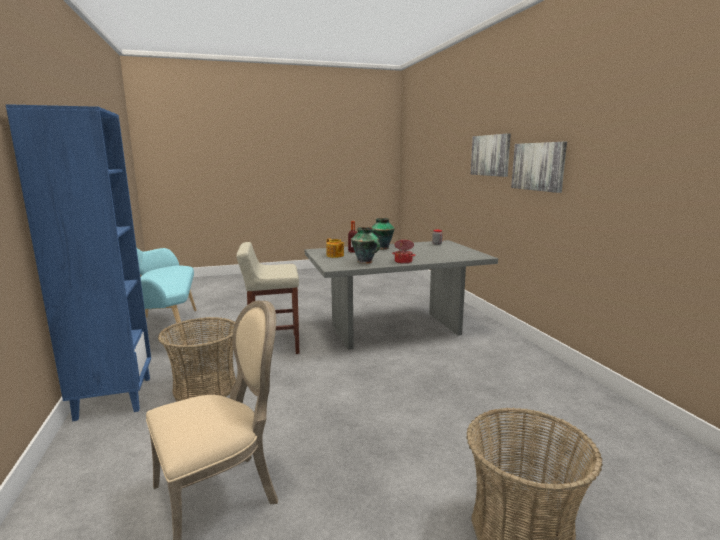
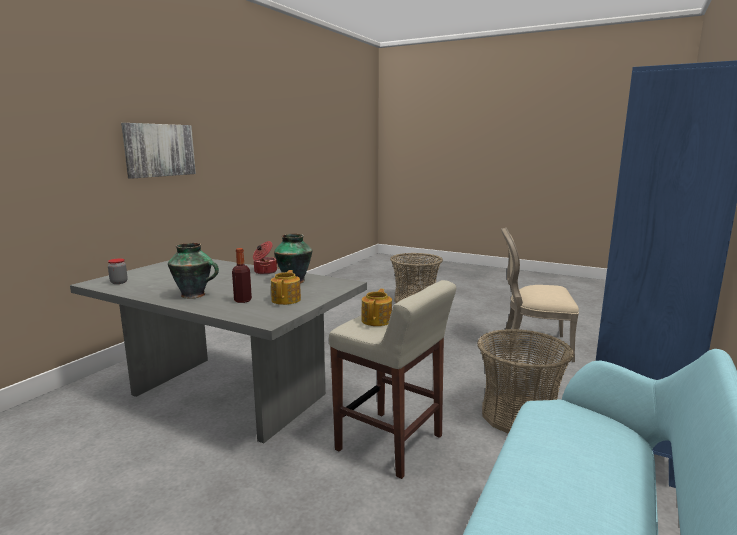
camera: 135 degrees left, 0 degrees up
(280, 269) = (377, 320): none -> teapot
(490, 155) = (62, 136): picture -> none

